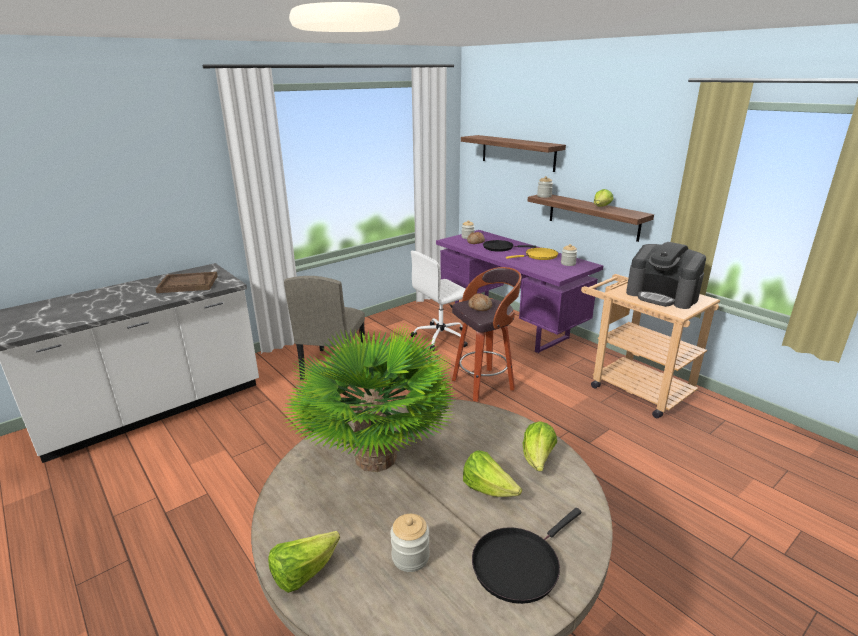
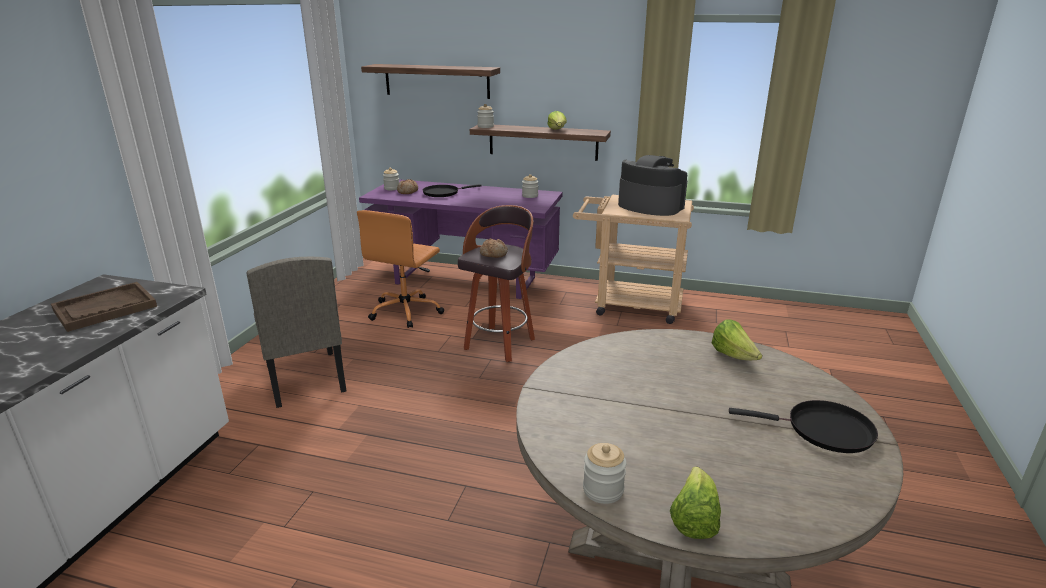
camera: 35 degrees left, 0 degrees up
(375, 457) = (610, 406): potted plant -> none
(410, 557) = (751, 464): jar -> jar (603, 490)
(442, 337) = (406, 311): white office chair -> orange office chair
(488, 489) = (732, 391): lettuce -> none
(519, 564) = (823, 430): black frying pan -> black frying pan turned 90 degrees counterclockwise
(539, 256) = (493, 194): yellow frying pan -> none
(662, 296) = (649, 206): coffee machine -> coffee machine turned 150 degrees counterclockwise

